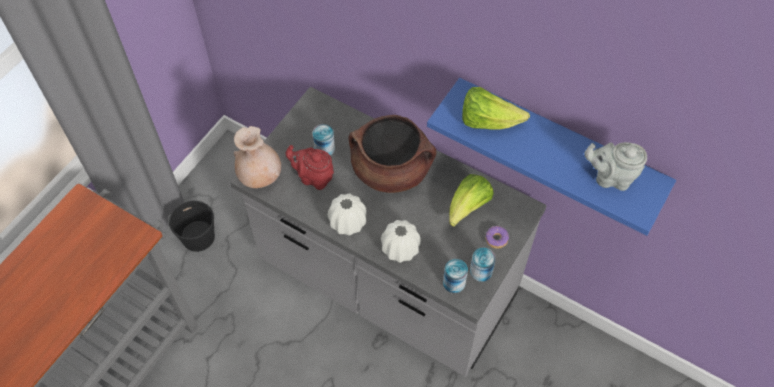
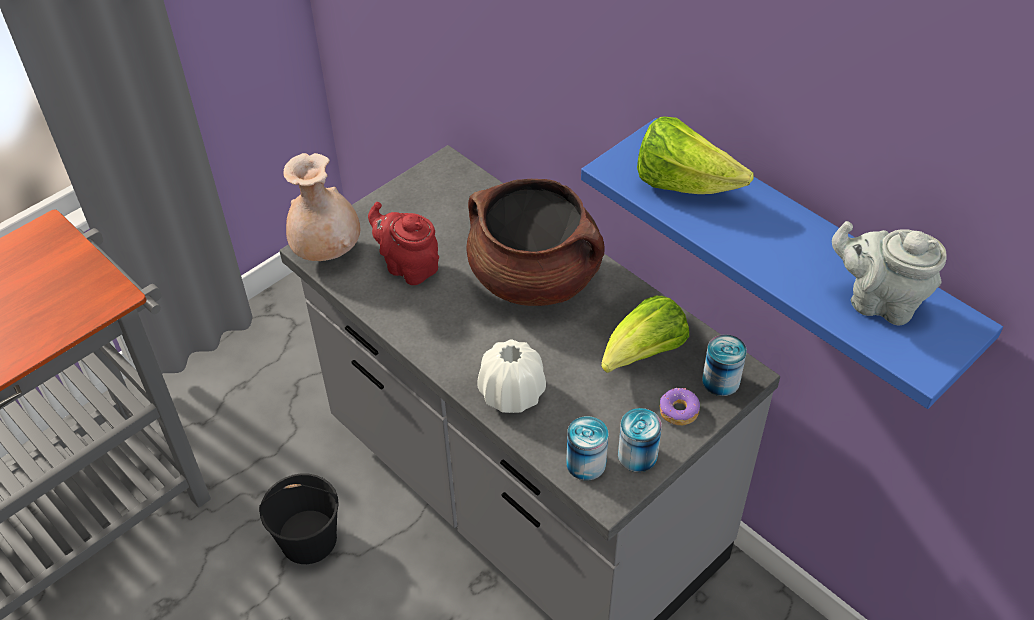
camera: 15 degrees right, 10 degrees down
(198, 237) = (255, 373): black bucket -> black bucket (307, 539)
(324, 148) = (440, 230): can -> can (720, 381)
(348, 222) = (440, 339): white vase -> none

